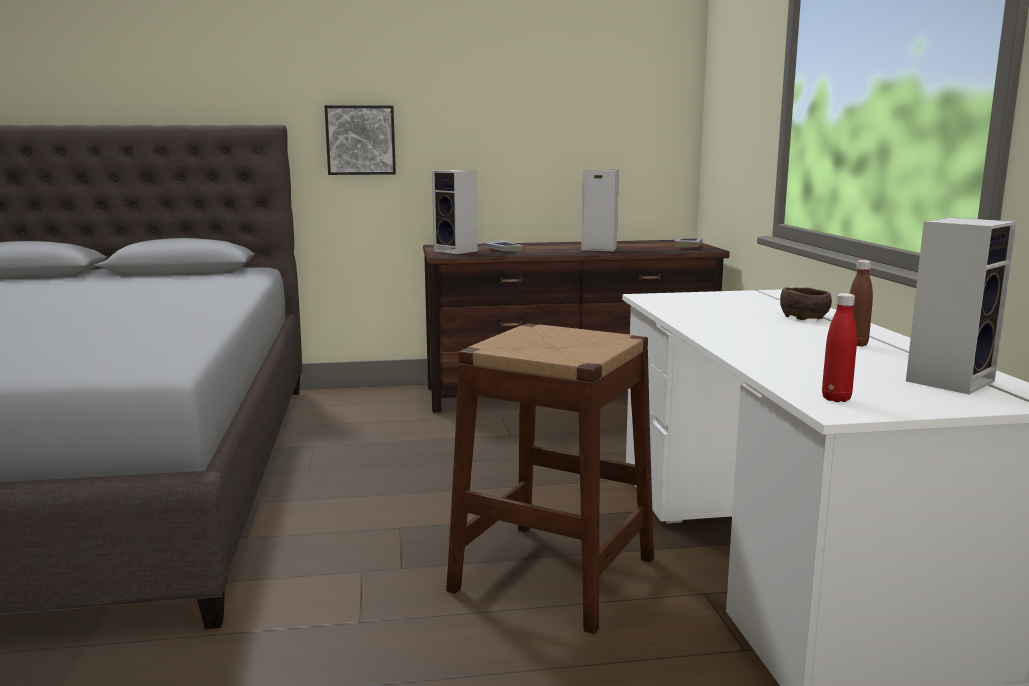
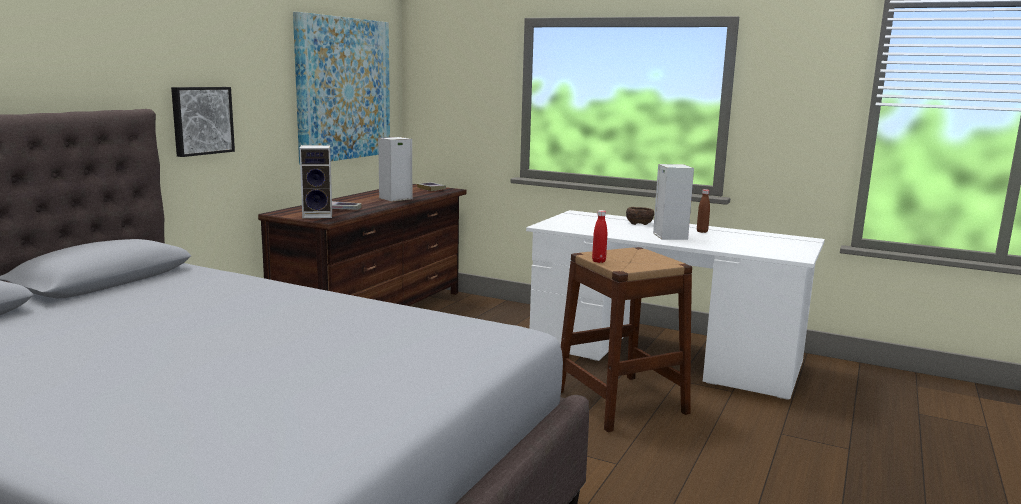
camera: 55 degrees left, 0 degrees up
(581, 110) = (344, 89): none -> picture
(836, 399) = (782, 254): red bottle -> red bottle (598, 261)
(949, 380) = (772, 239): speaker -> speaker (669, 236)

